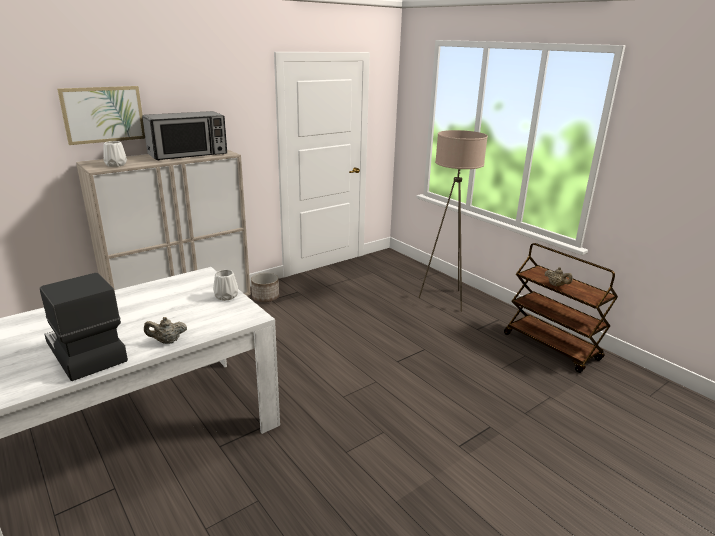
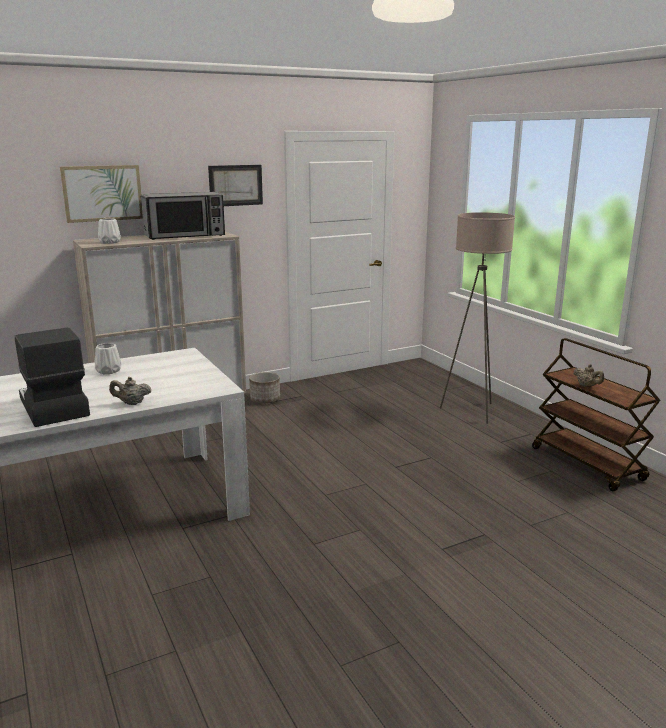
camera: 10 degrees right, 5 degrees down
(226, 296) = (202, 371): white vase -> white vase (109, 371)
(231, 104) = (235, 185): none -> picture

